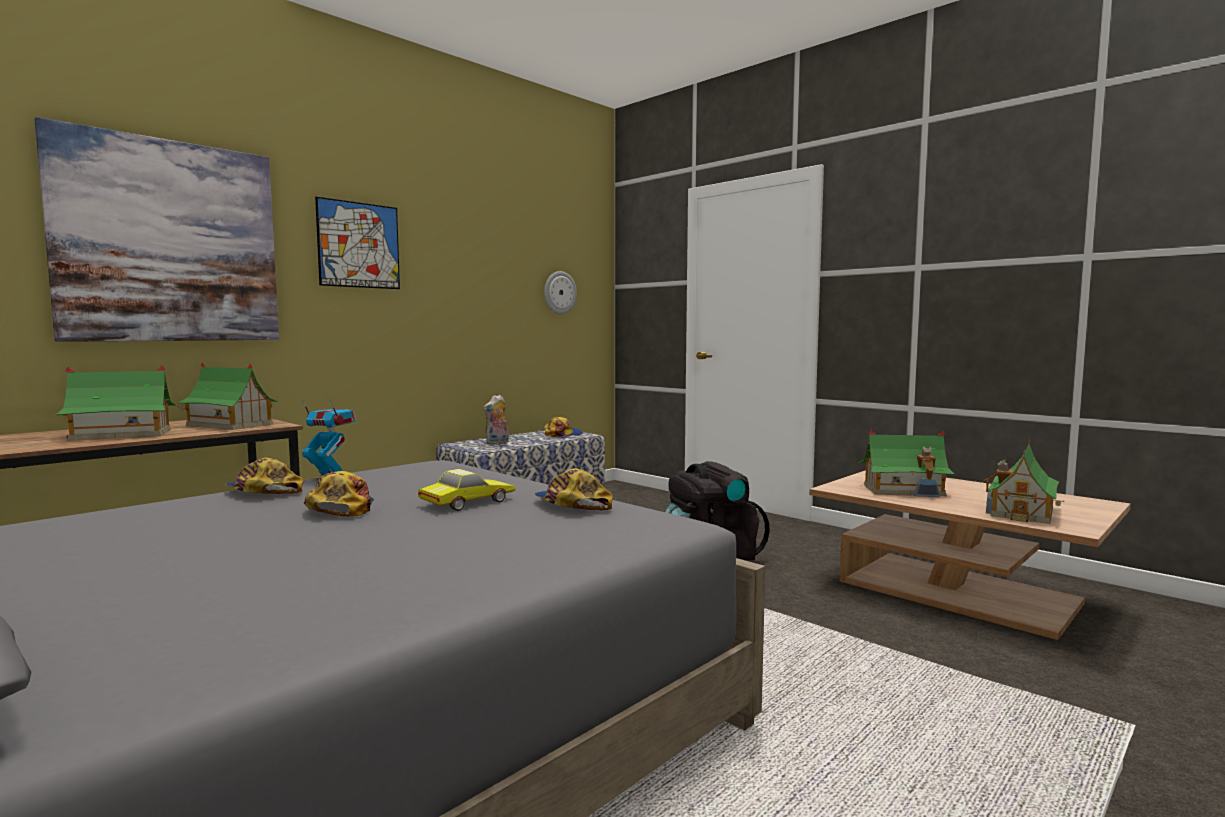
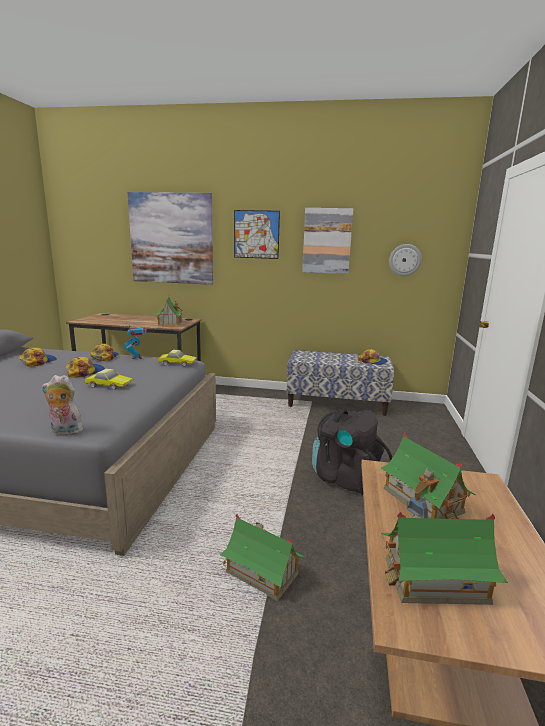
camera: 55 degrees right, 10 degrees up
(121, 434) = (131, 321): toy house -> toy house (261, 572)
(432, 466) = (177, 363): none -> toy car
(468, 262) = (327, 241): none -> picture
(497, 443) = (319, 357): plush toy -> plush toy (64, 431)
(571, 505) = (117, 402): cap -> cap (38, 361)

